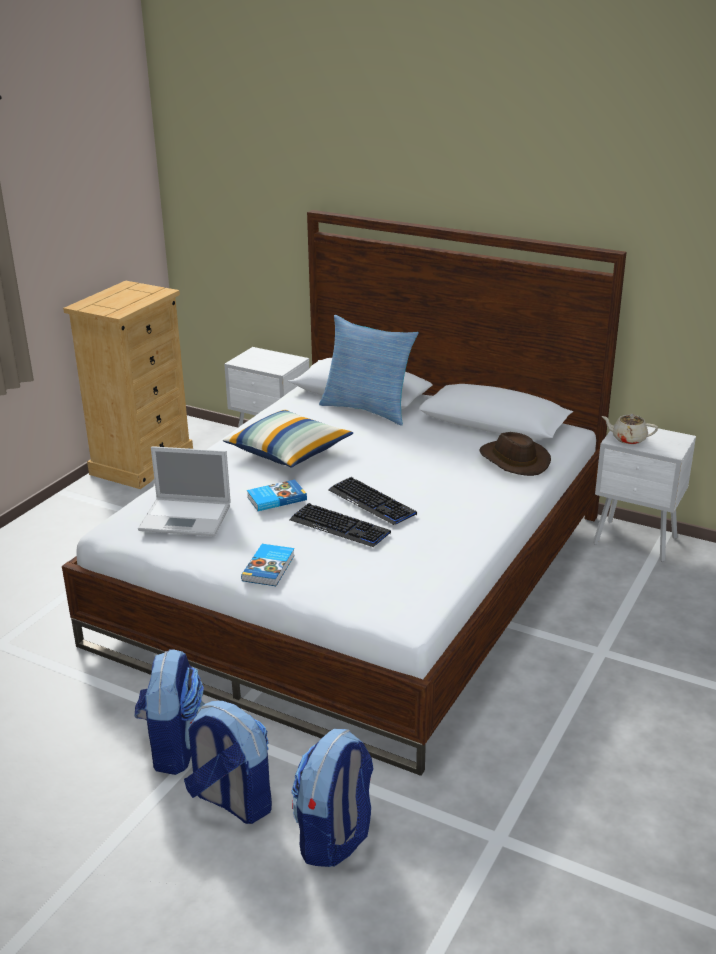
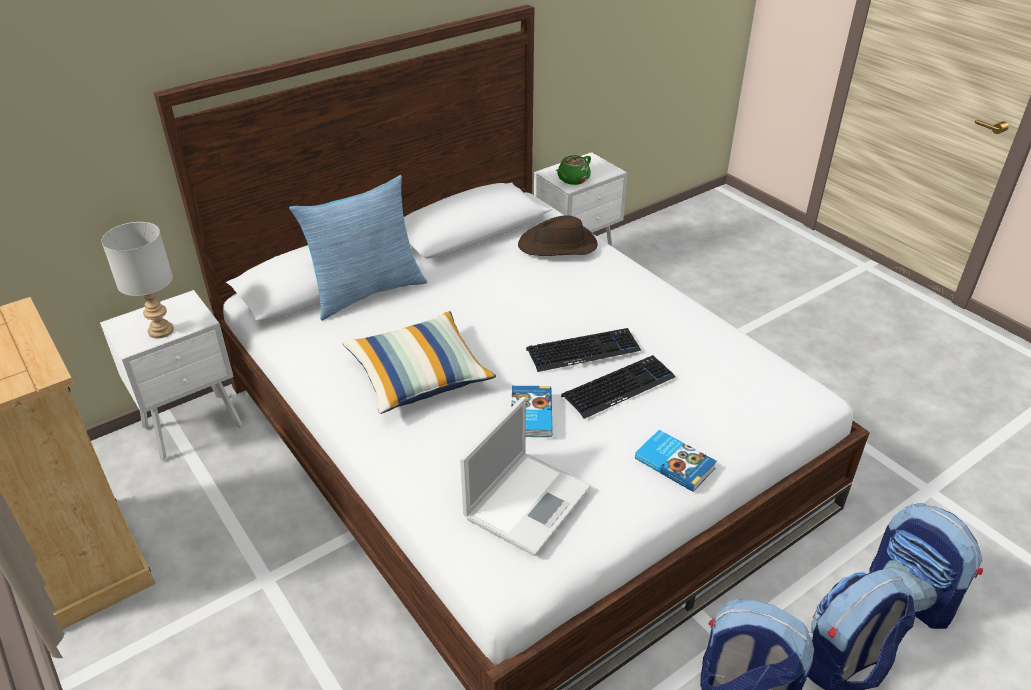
camera: 65 degrees left, 10 degrees up
(258, 363) = (160, 331): none -> grey table lamp
(628, 439) = (573, 180): beige teapot -> green teapot

